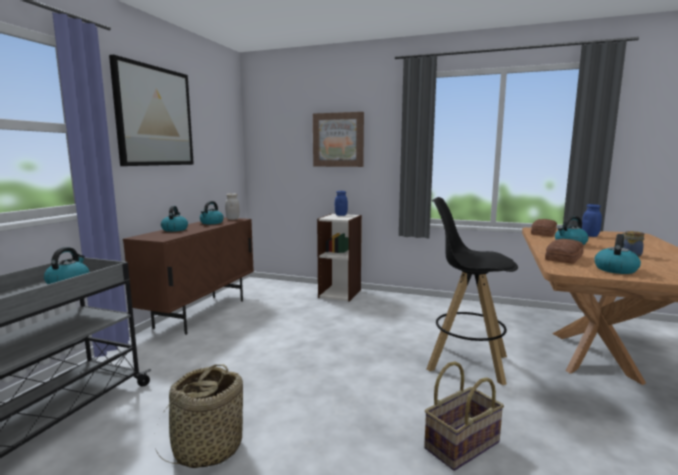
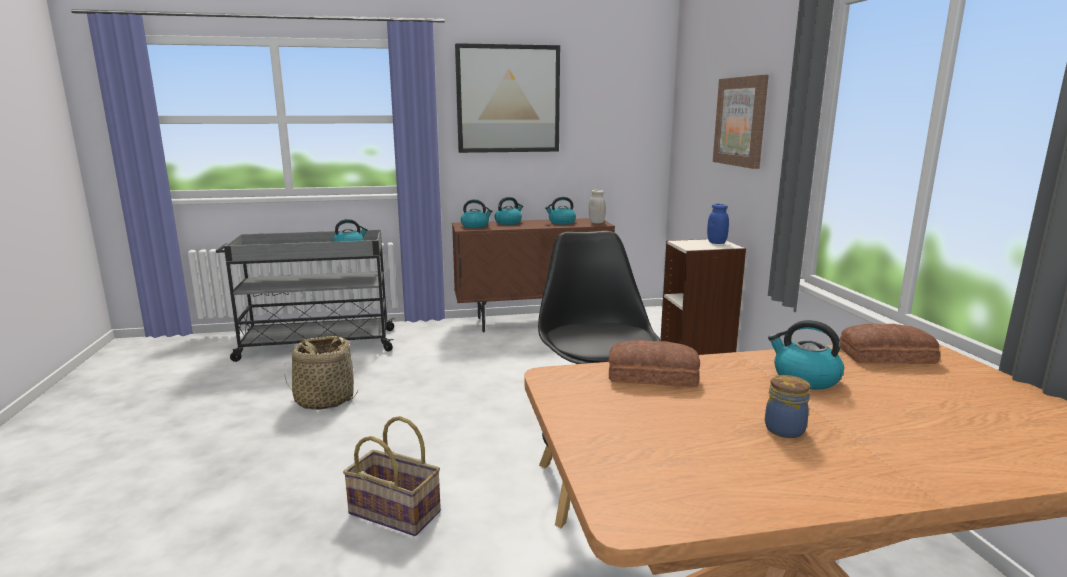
camera: 60 degrees right, 5 degrees up
(590, 236) = (957, 395): blue jar -> none
(615, 269) = (612, 411): kettle -> kettle (475, 226)

